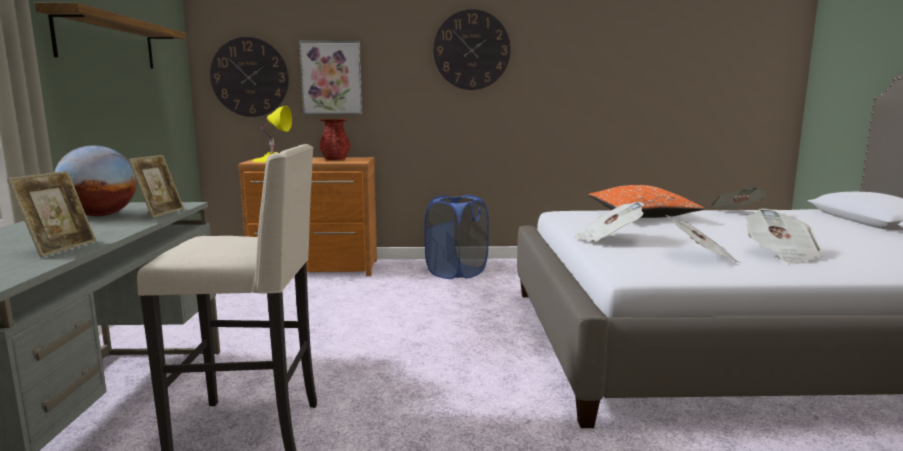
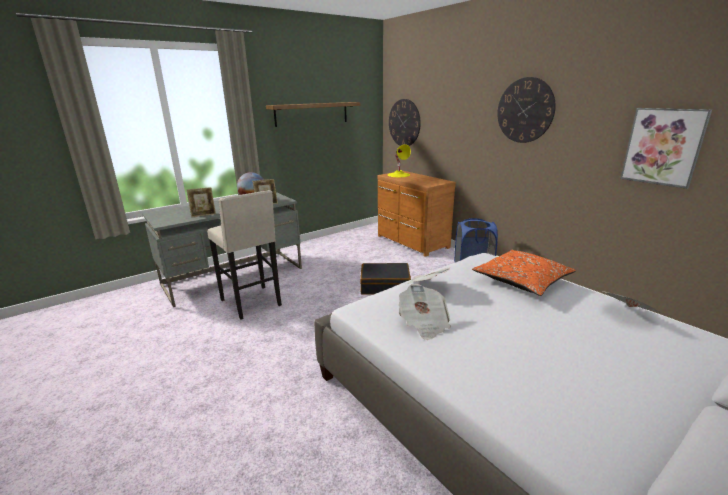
camera: 55 degrees right, 10 degrees up
(331, 78) = (440, 126): picture -> picture (663, 147)
(335, 159) = (427, 180): red vase -> none
(401, 317) = (385, 286): none -> black suitcase
(780, 255) = (480, 353): newspaper -> none

